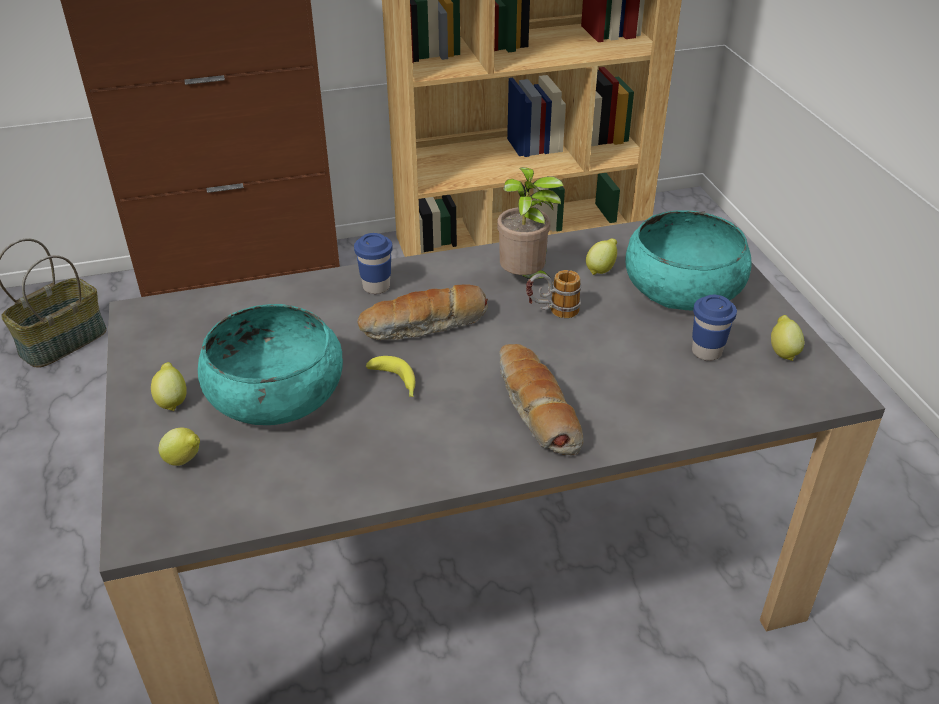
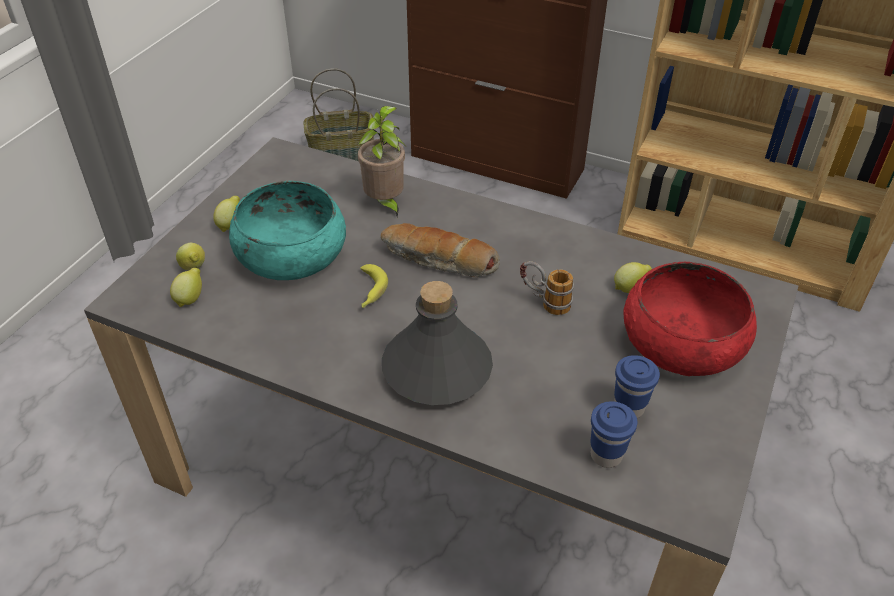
camera: 40 degrees right, 5 degrees up
(376, 287) = (442, 212): blue cup -> blue cup (606, 455)
(525, 280) = (556, 264): potted plant -> potted plant (385, 204)
(535, 409) = (436, 369): bread -> grey bottle
(683, 287) = (682, 342): turquoise bowl -> red bowl
(782, 351) = (698, 449): lemon -> lemon (190, 298)

